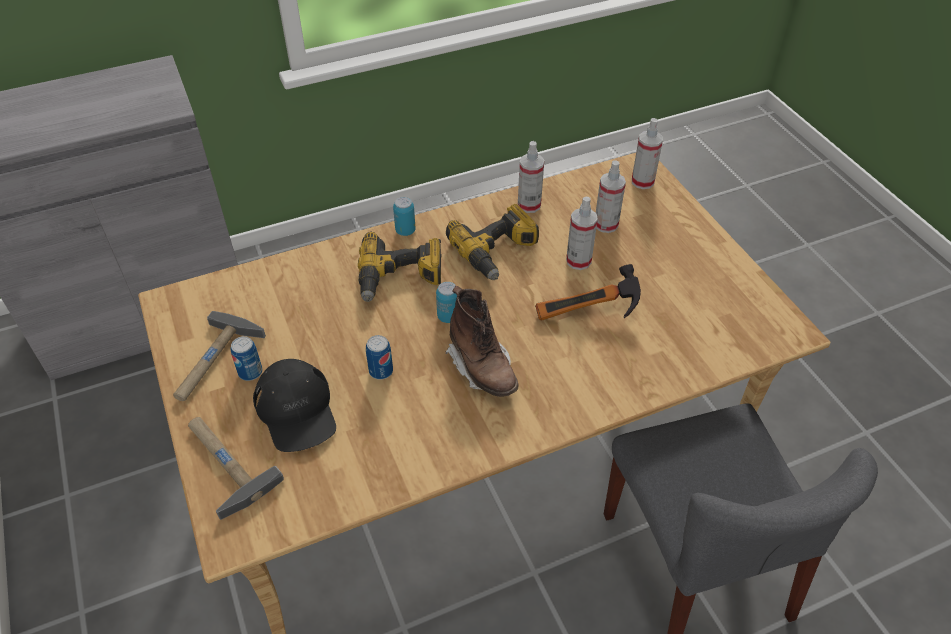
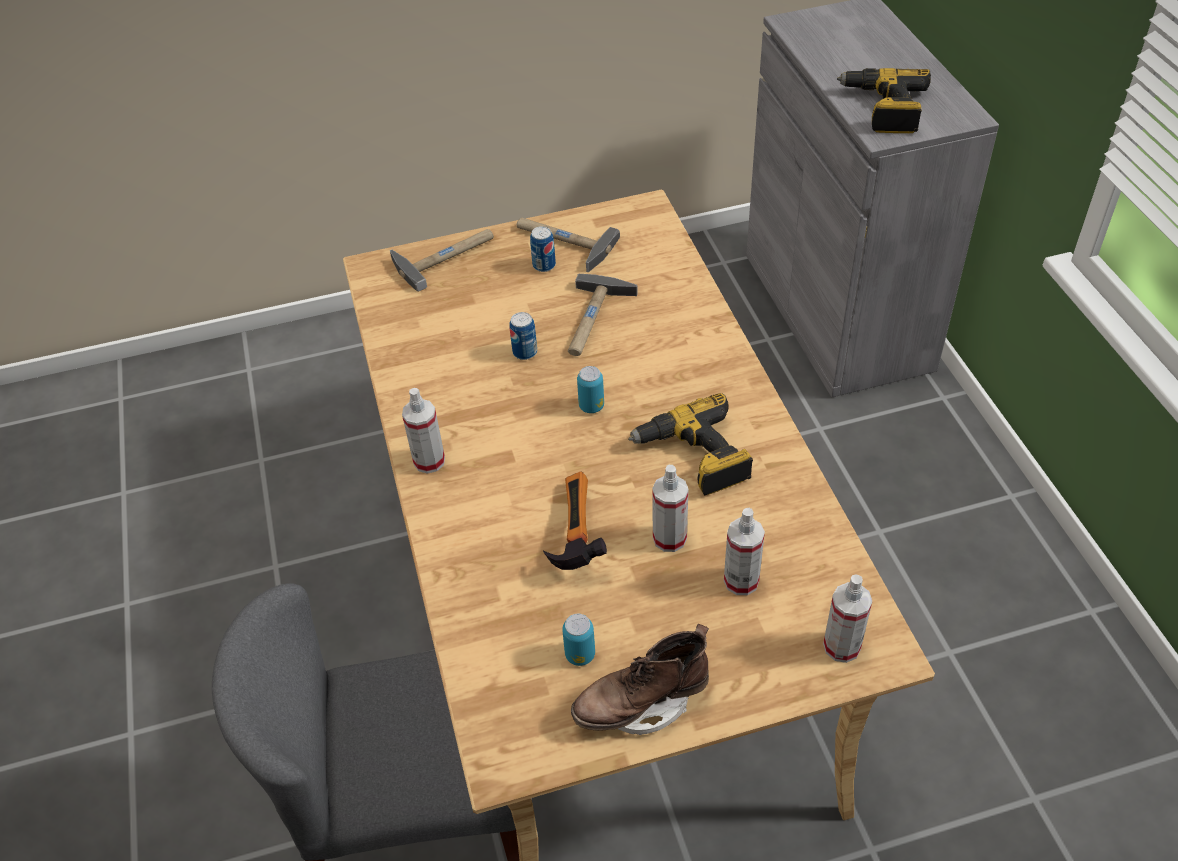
camera: 100 degrees right, 0 degrees up
(297, 410) = (491, 297): black cap -> none
(337, 325) = (594, 320): none -> hammer
(400, 278) = (658, 369): power drill -> power drill (883, 109)
(405, 231) = (740, 375): can -> can (580, 654)
(482, 368) = (511, 429): brown boot -> brown boot (641, 704)
(529, 205) = (787, 499): spray bottle -> spray bottle (429, 461)

